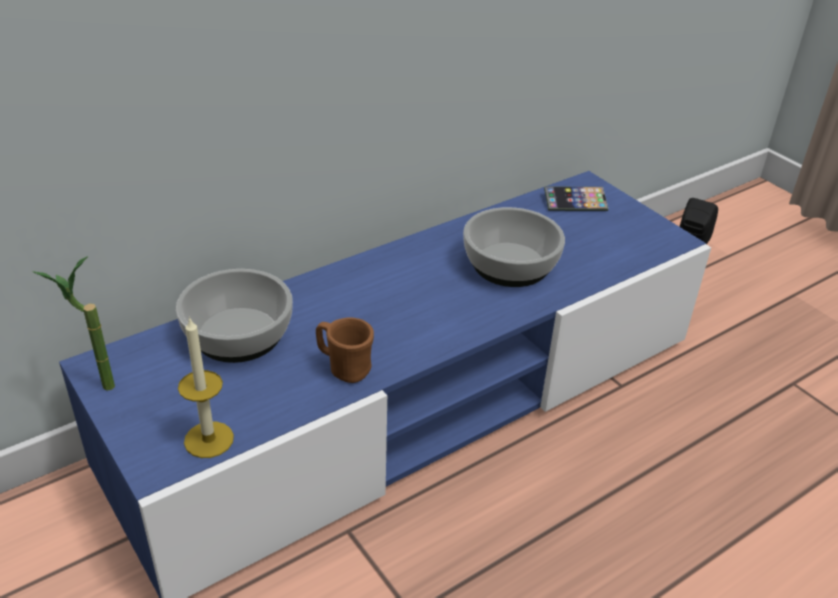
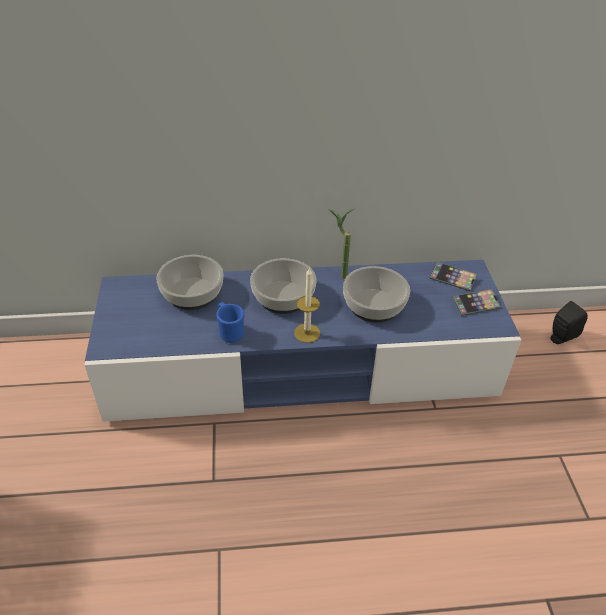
camera: 30 degrees right, 5 degrees up
(96, 387) = (107, 296): potted plant -> potted plant (338, 274)
(209, 439) = (136, 344): candle -> candle (307, 333)
(344, 368) = (229, 332): brown mug -> blue mug
(382, 294) = (284, 297): none -> bowl
(628, 224) = (475, 304): none -> phone

